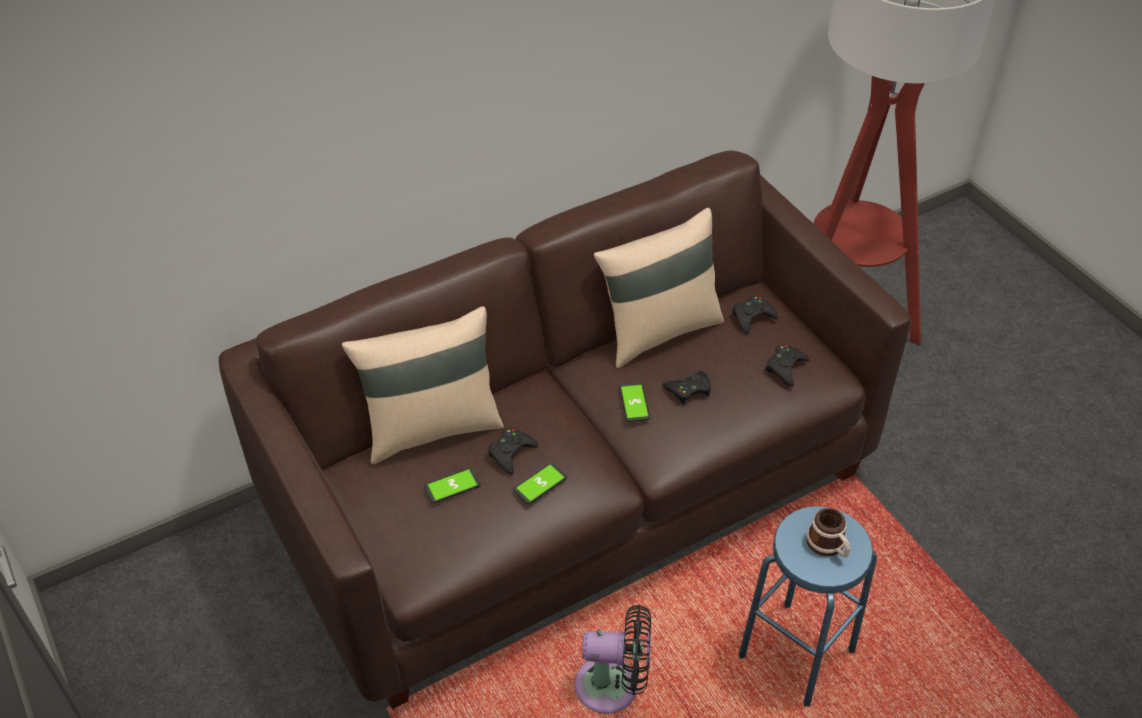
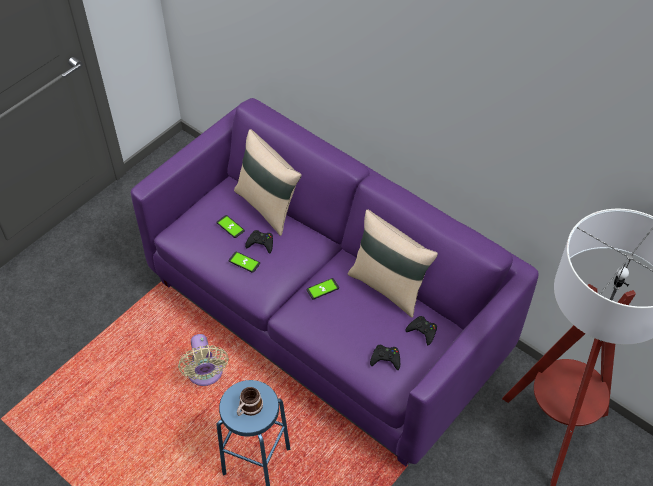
camera: 70 degrees right, 5 degrees up
(572, 491) = (327, 317): brown sofa -> purple sofa
(614, 686) = (205, 374): black fan -> beige fan
(689, 390) = (344, 313): black game controller -> none

